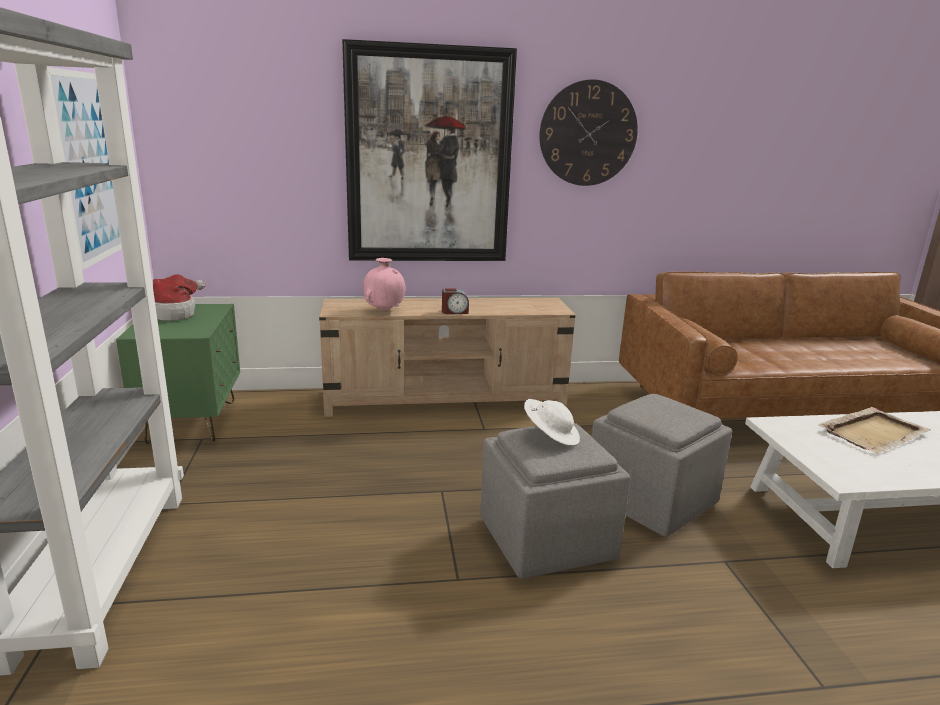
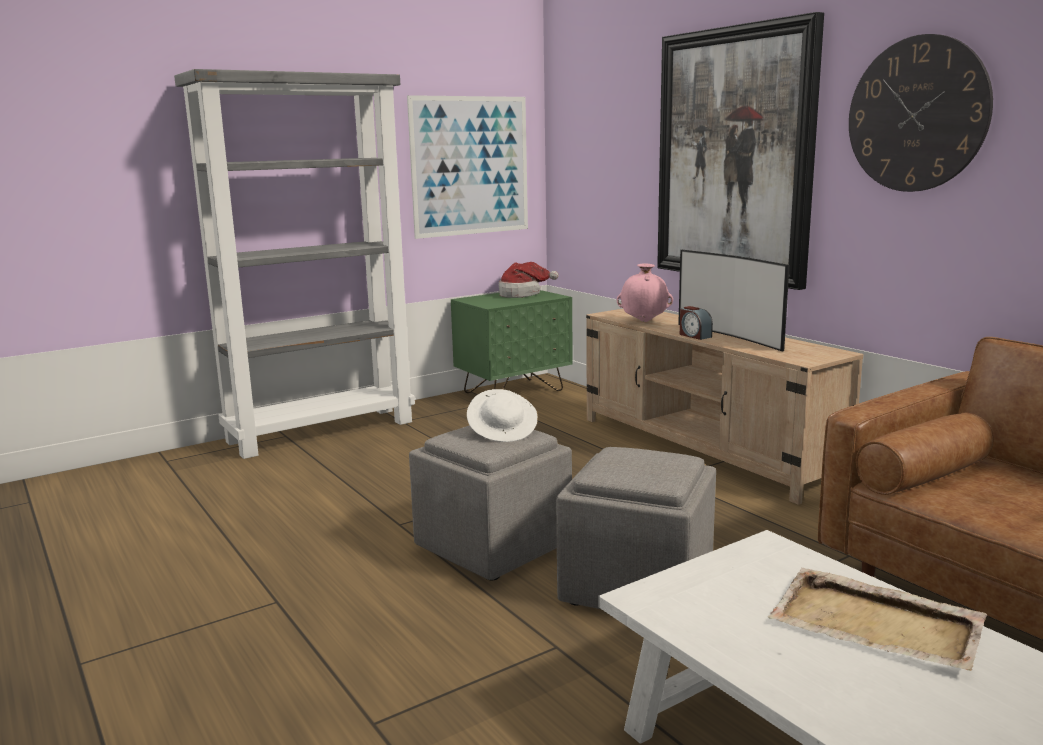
camera: 65 degrees right, 5 degrees down
(471, 305) = (731, 336): none -> television

